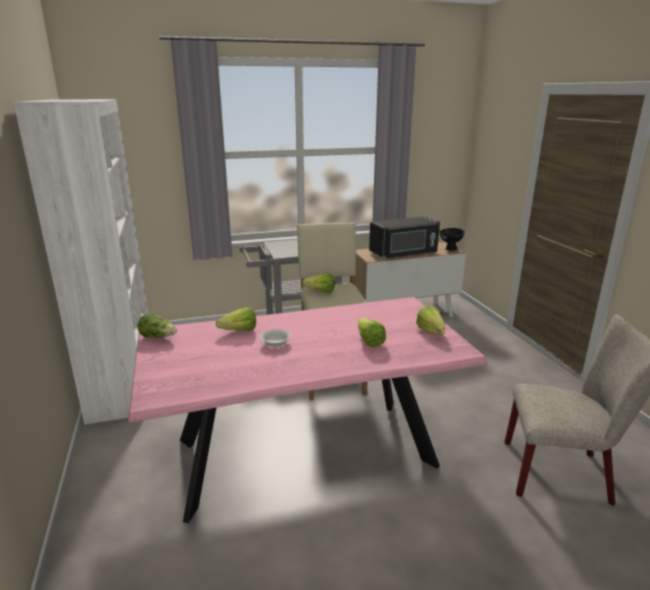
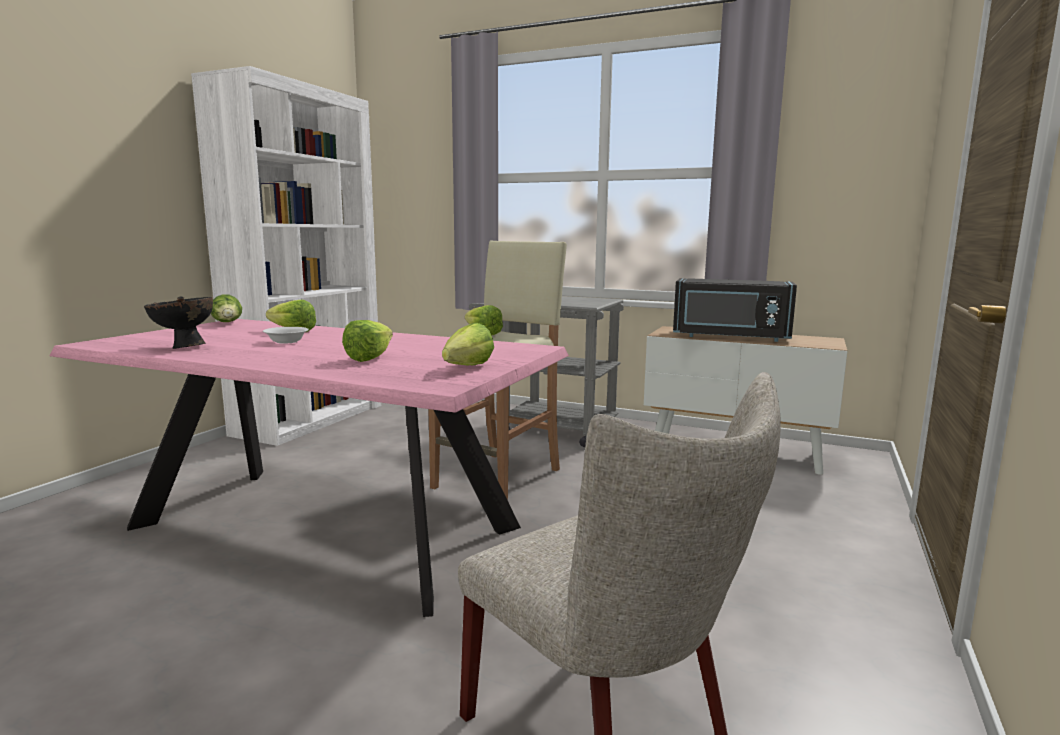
camera: 40 degrees right, 10 degrees down
(450, 249) = (827, 344): black bowl -> black bowl (184, 347)

